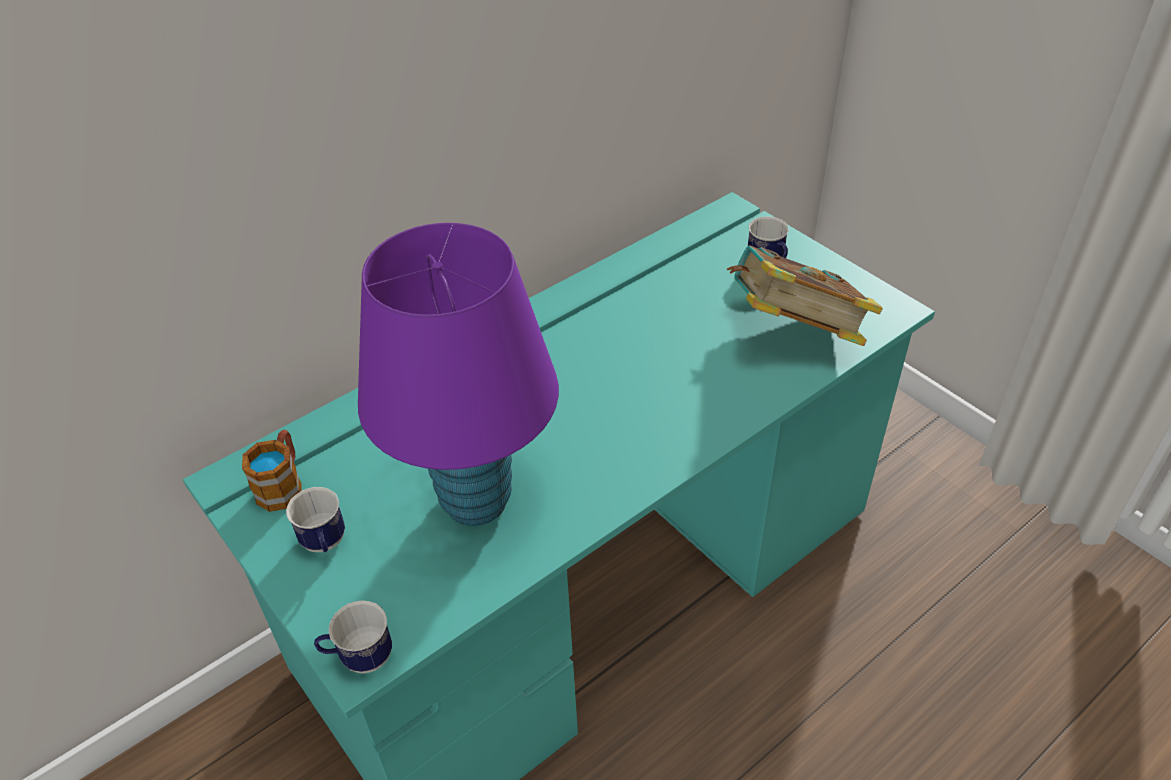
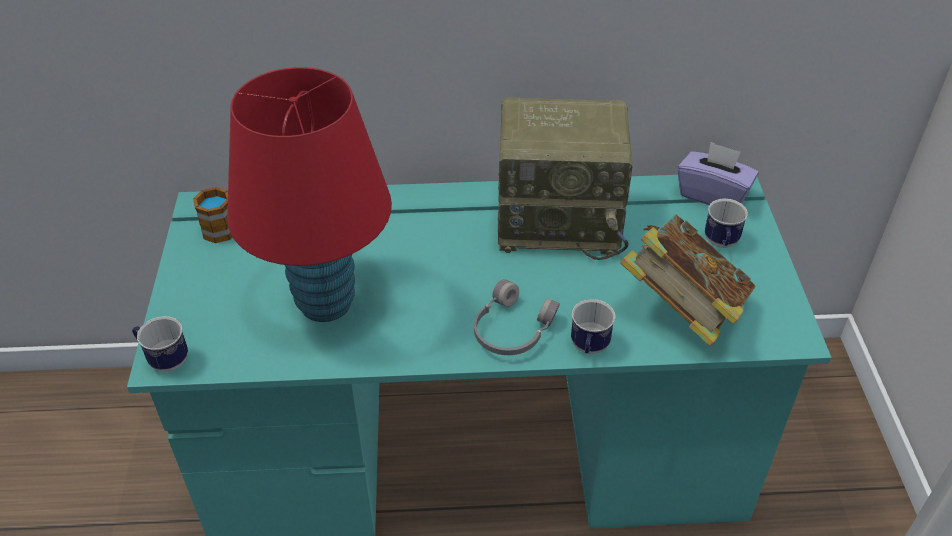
camera: 35 degrees right, 0 degrees up
(325, 545) = (213, 278): mug -> mug (589, 349)
(475, 501) = (325, 303): purple table lamp -> red table lamp
(617, 308) = (561, 220): none -> radio
(675, 427) = (511, 329): none -> grey headphones
(720, 226) = (713, 195): none -> purple tissue box

